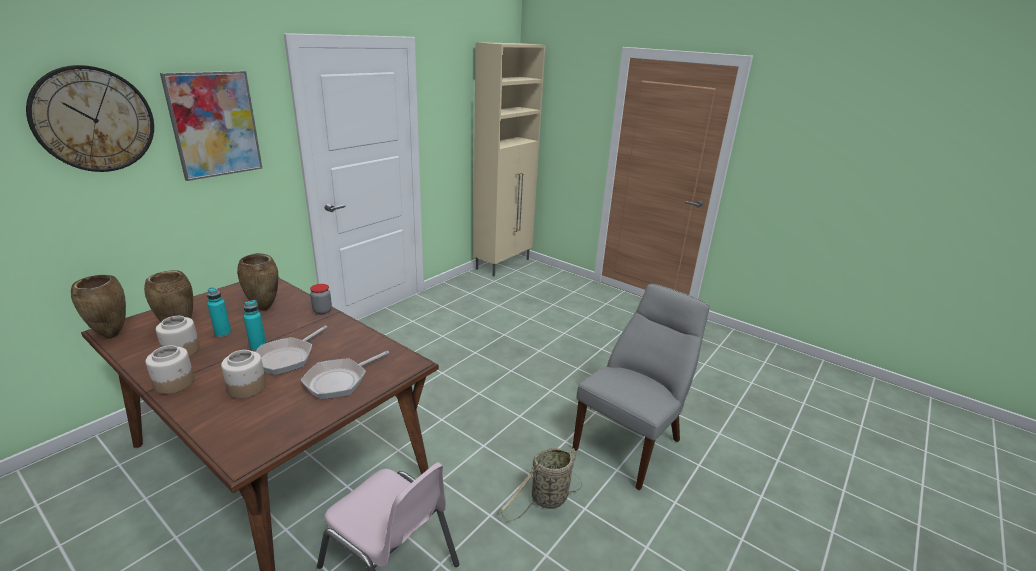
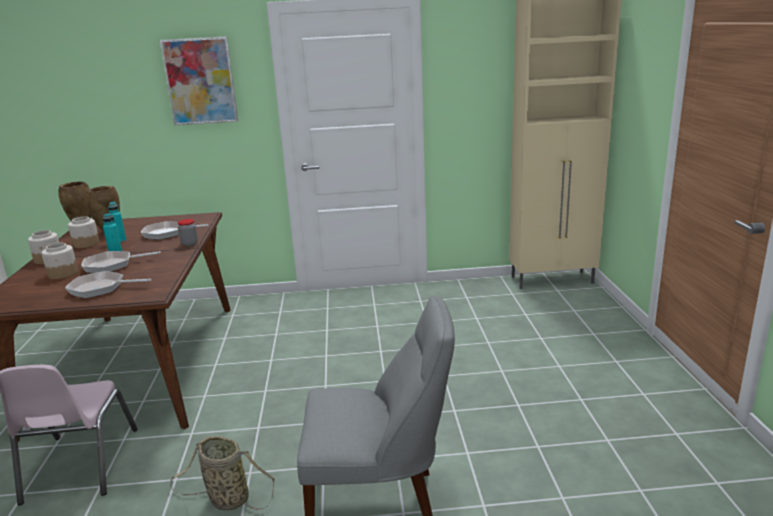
camera: 50 degrees right, 5 degrees down
(93, 119) = (115, 74): wall clock -> none
(265, 308) = (167, 233): brown vase -> frying pan

